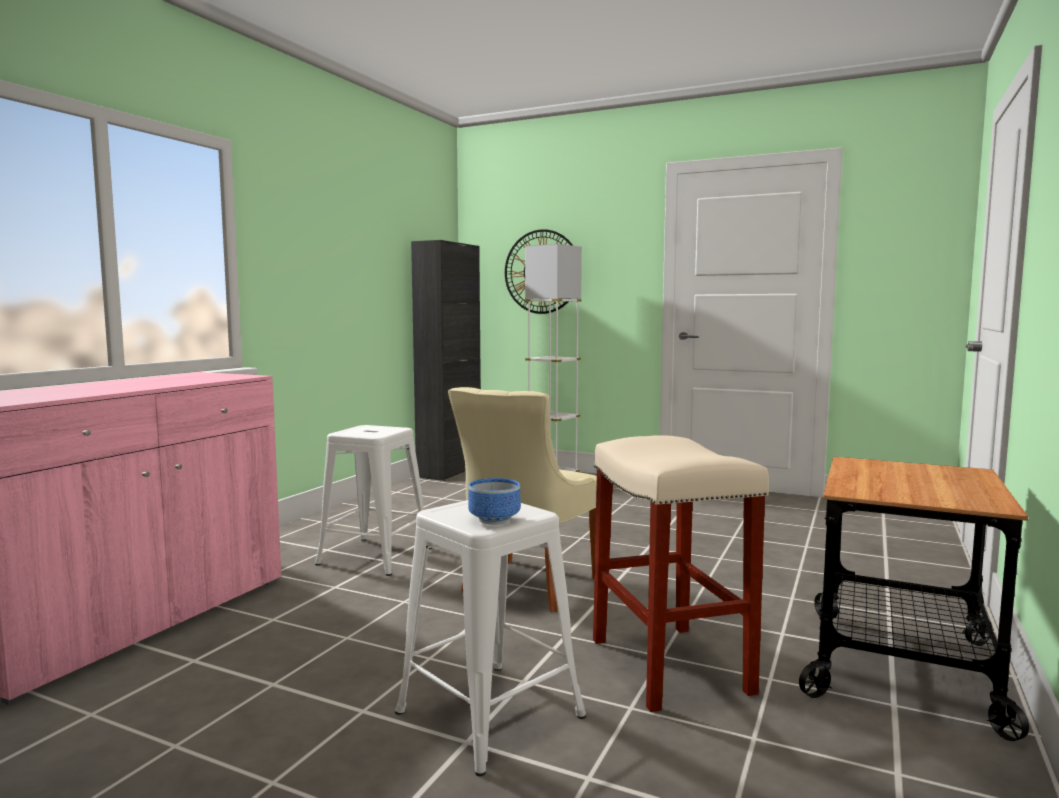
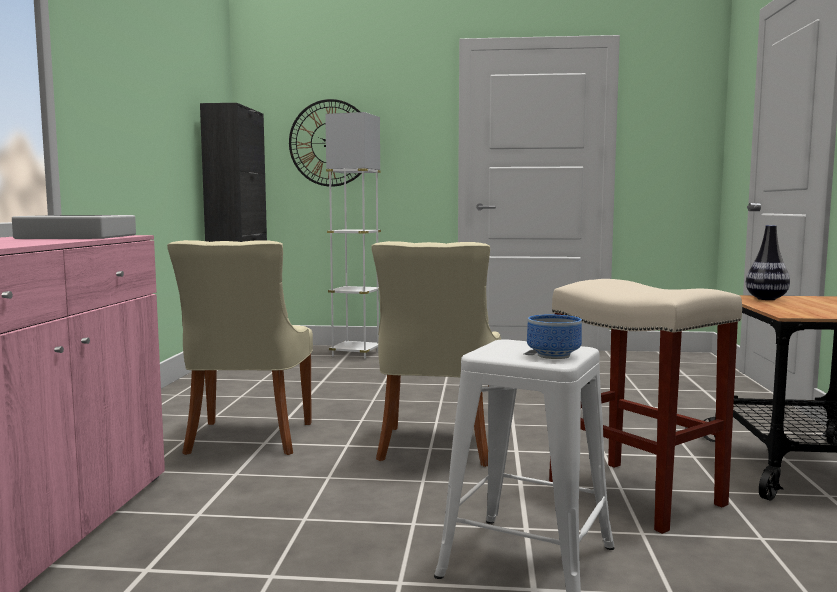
camera: 20 degrees left, 0 degrees up
(204, 377) = (78, 237): none -> grey tray
(375, 556) = (247, 439): white stool -> beige chair
(874, 466) = (766, 299): none -> vase

